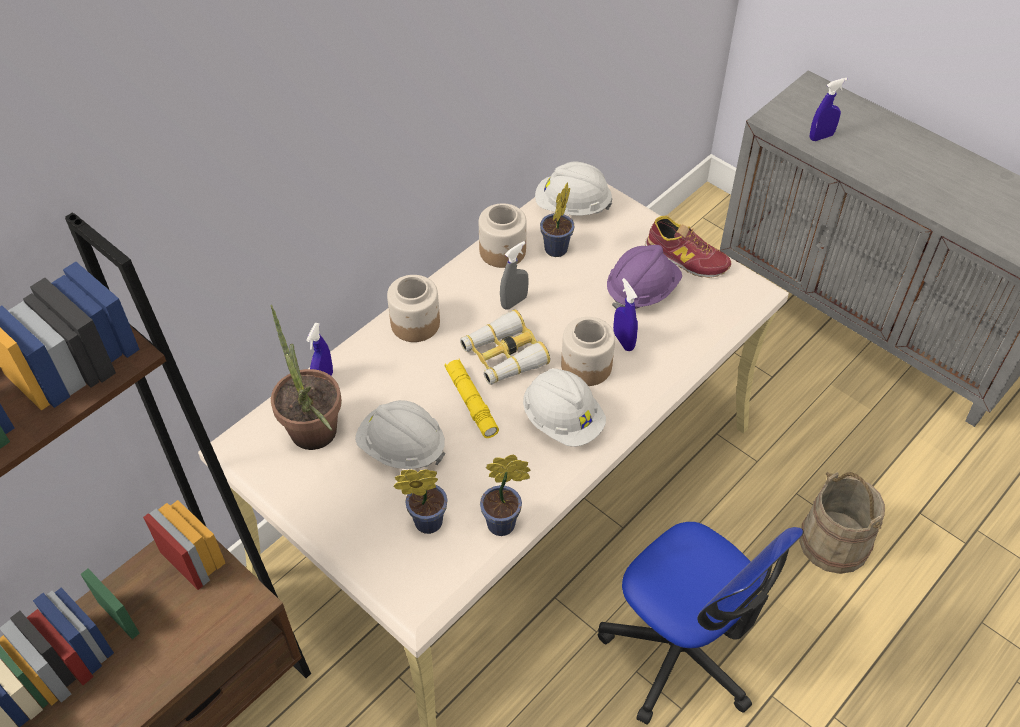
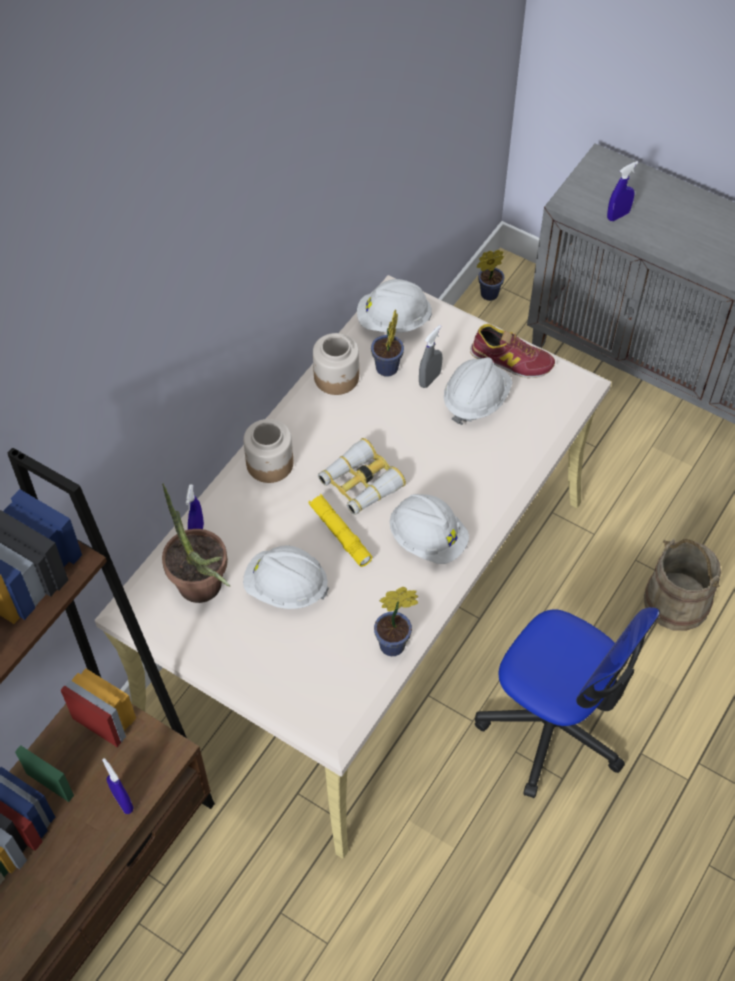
camera: 10 degrees left, 5 degrees up
(424, 522) = (323, 654): potted plant -> potted plant (486, 294)
(514, 302) = (358, 428): grey spray bottle -> grey spray bottle (429, 379)
(585, 366) = (438, 483): jar -> none
(623, 341) = (468, 453): blue spray bottle -> blue spray bottle (123, 801)
(641, 291) = (476, 400): purple hard hat -> white hard hat

